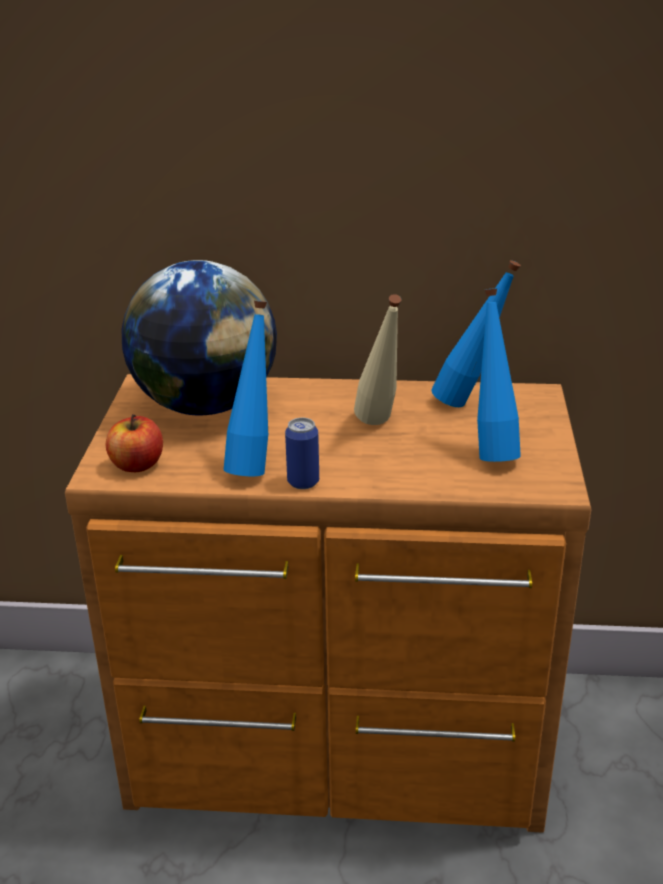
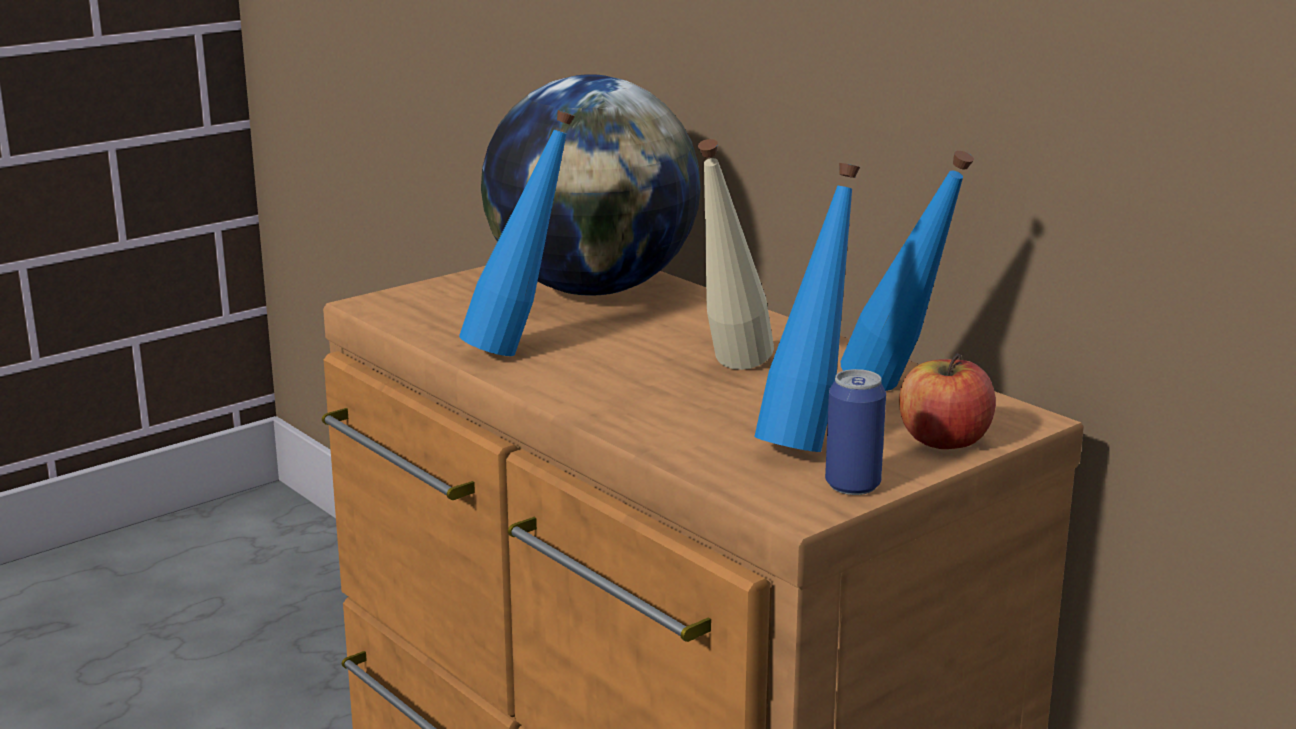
camera: 45 degrees right, 10 degrees down
(137, 465) = (421, 309): apple -> apple (944, 441)
(303, 482) = (533, 381): can -> can (852, 485)

